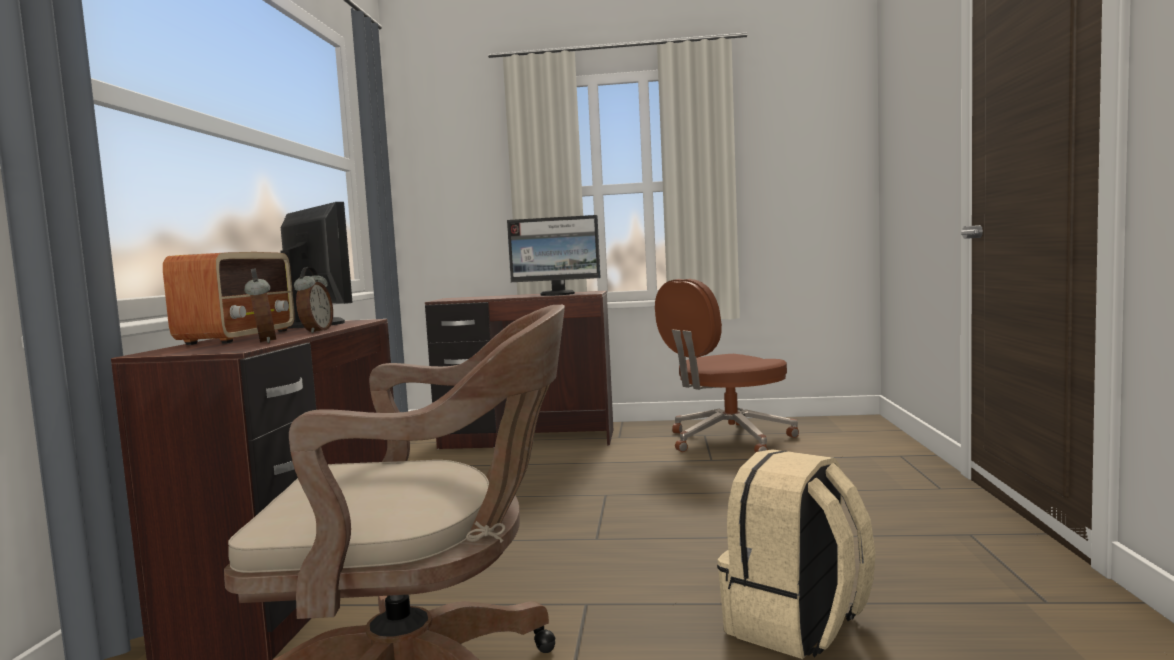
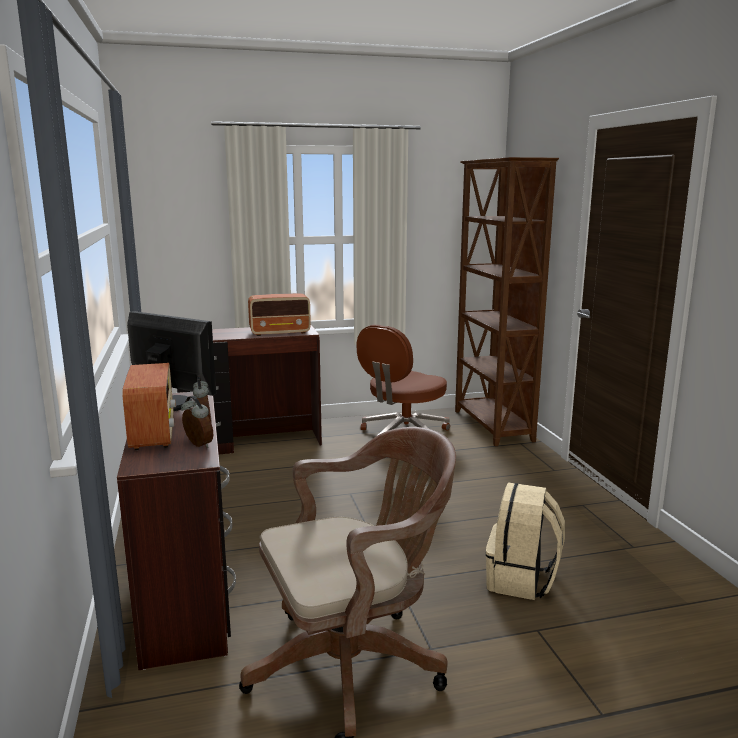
camera: 20 degrees left, 10 degrees up
(558, 294) = (280, 332): monitor -> radio
(865, 436) = (492, 426): none -> brown bookcase

